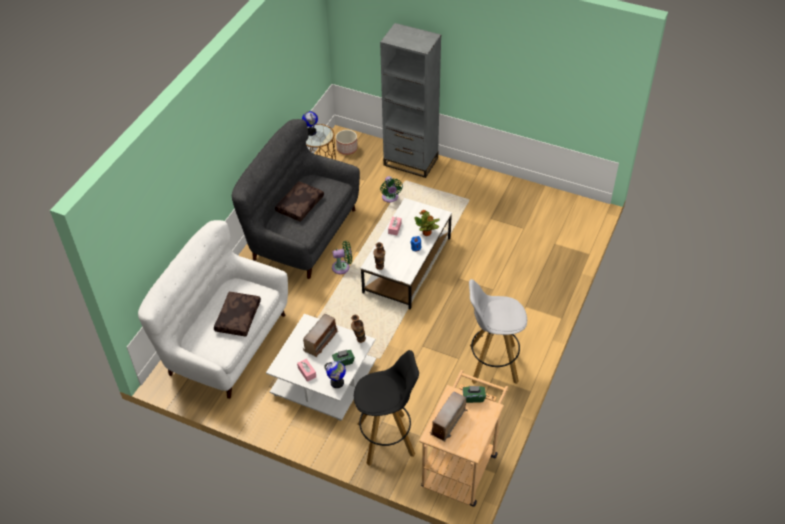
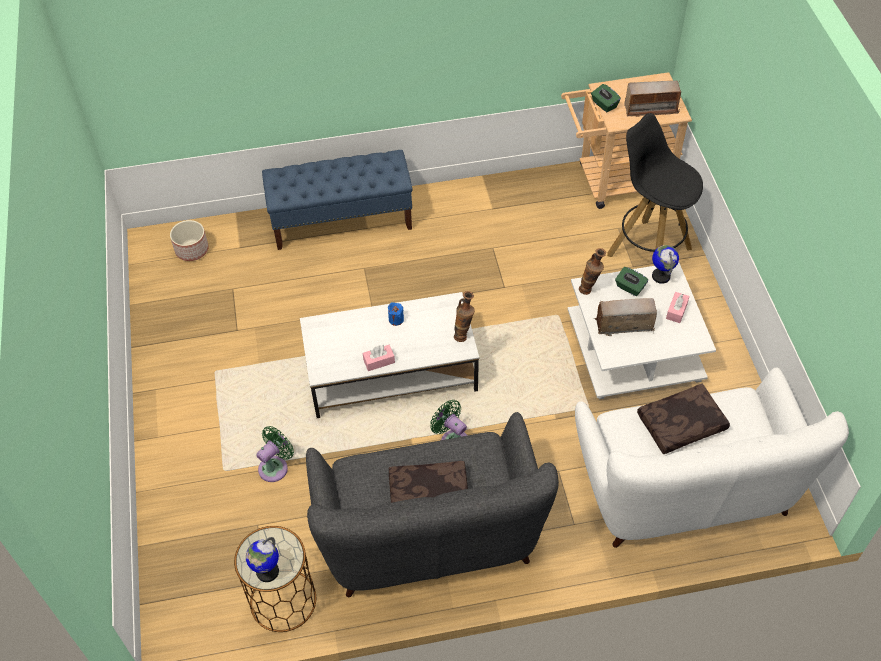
camera: 125 degrees left, 5 degrees up
(346, 148) = (196, 601): planter -> planter (192, 250)
(410, 161) = (174, 488): grey bookcase -> none
(427, 233) = (361, 322): potted plant -> none
(492, 363) = (474, 217): white stool -> none
(541, 297) = (342, 221): none -> blue bench

